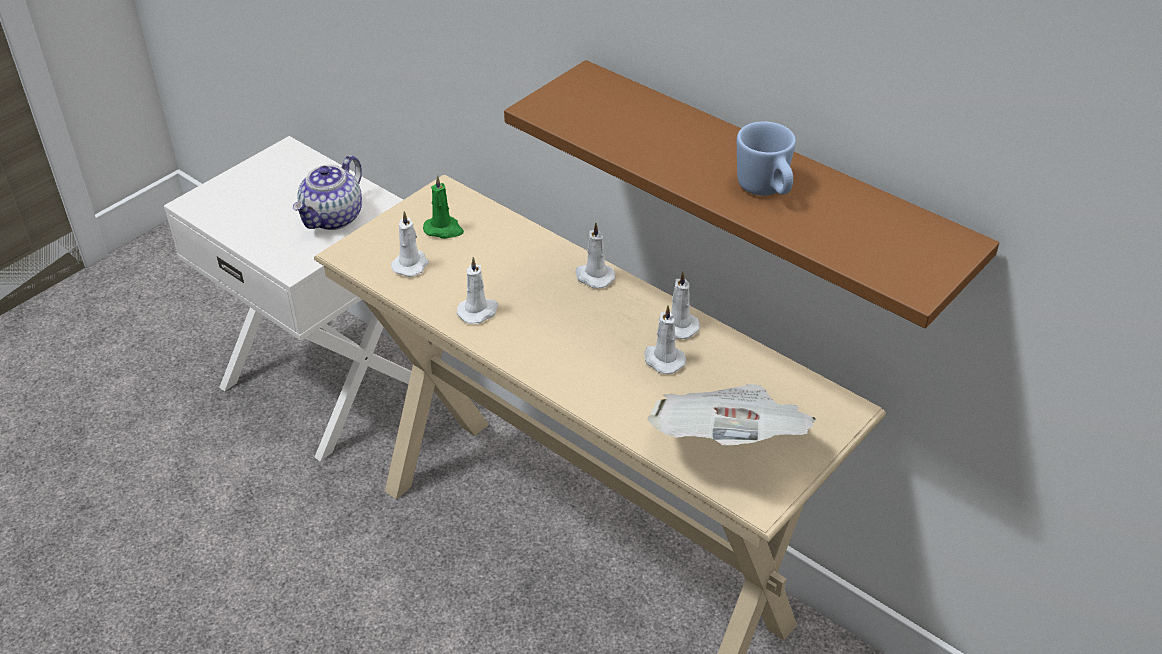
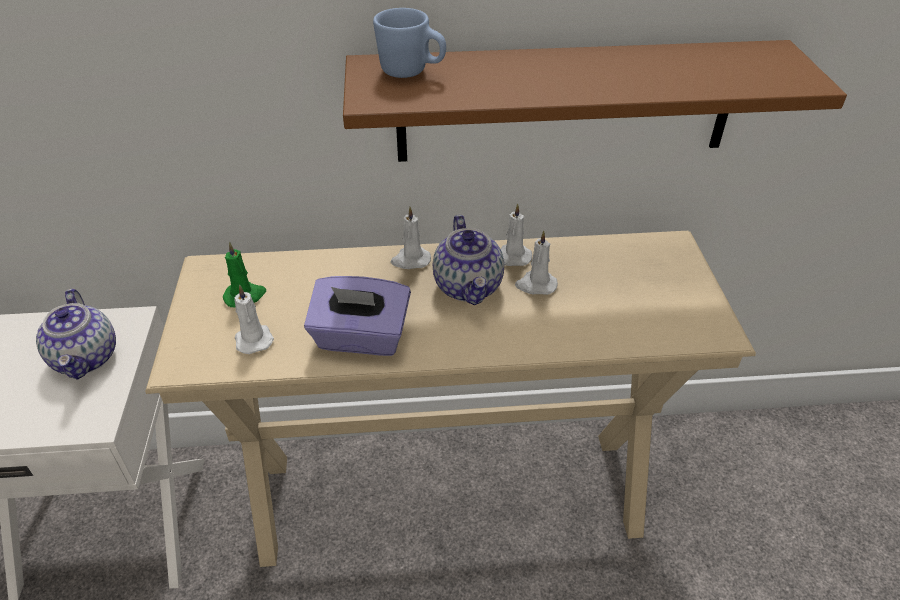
camera: 45 degrees left, 0 degrees up
(478, 311) = (361, 338): white candle -> purple tissue box
(608, 326) = (469, 287): none -> teapot
(728, 444) = (651, 310): newspaper -> none
(765, 190) = (627, 75): blue mug -> blue mug (412, 72)

